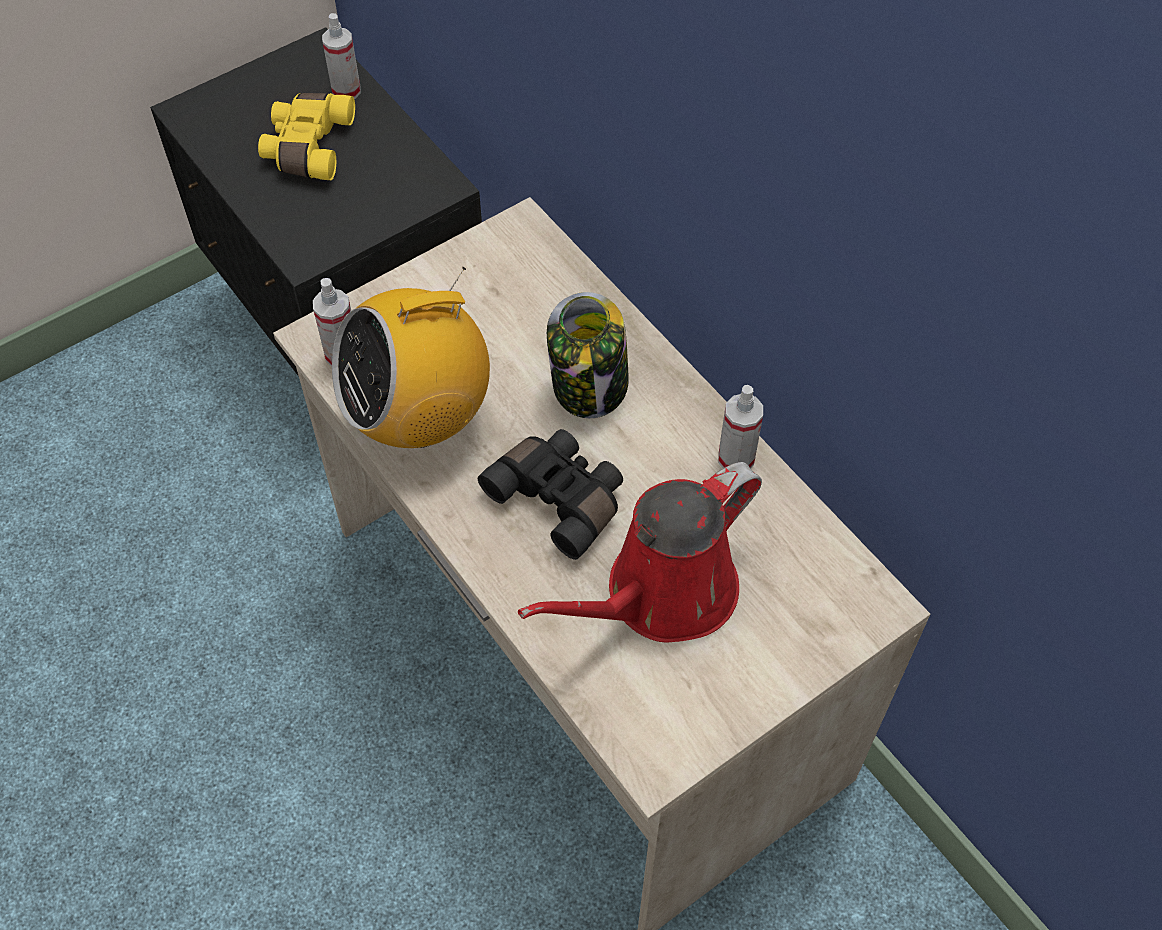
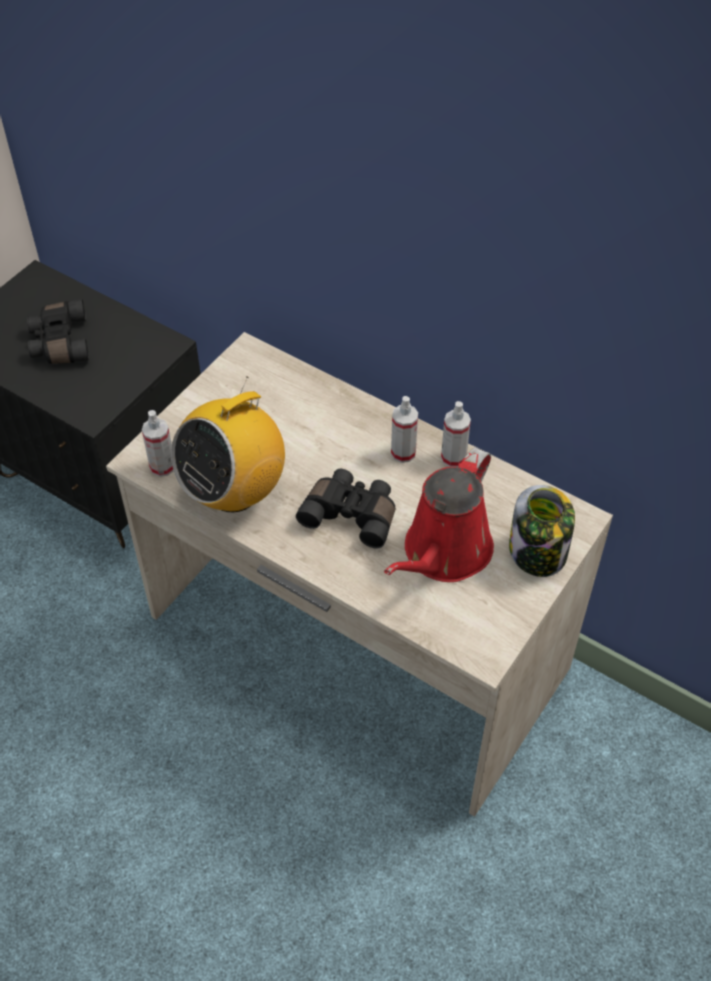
camera: 20 degrees left, 5 degrees down
(307, 146) = (59, 342): yellow binoculars -> black binoculars
(346, 91) = (70, 298): spray bottle -> spray bottle (403, 453)
(590, 386) = (339, 440): jar -> jar (538, 552)

